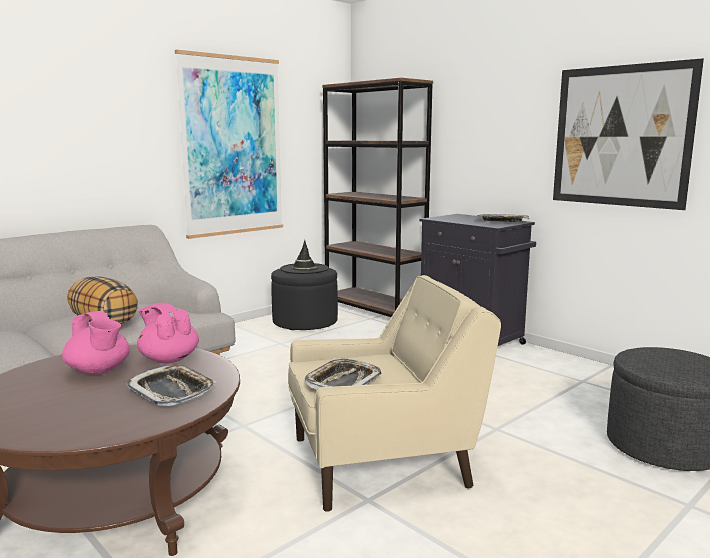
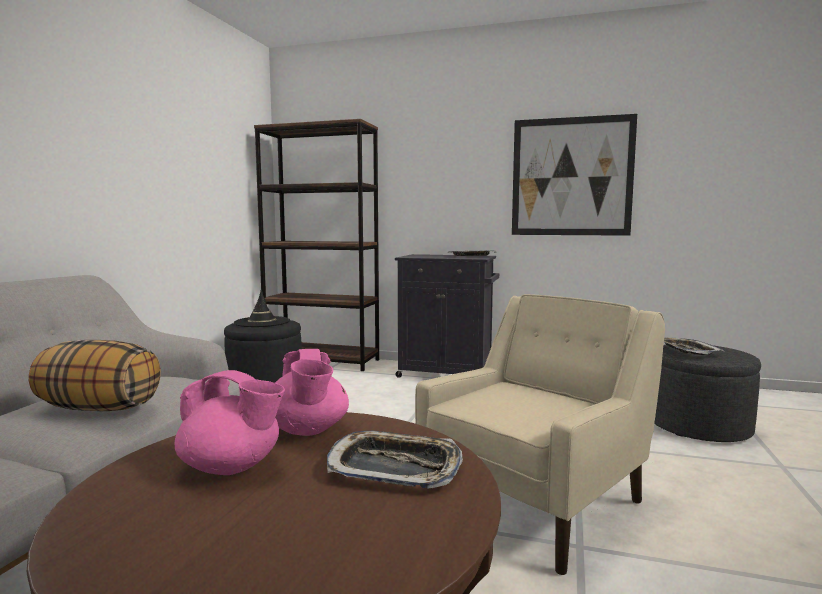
camera: 30 degrees left, 5 degrees down
(168, 359) = (307, 430): pink teapot -> pink teapot turned 120 degrees counterclockwise
(232, 146) = (171, 182): picture -> none
(343, 382) = (525, 415): tray -> tray (687, 350)

